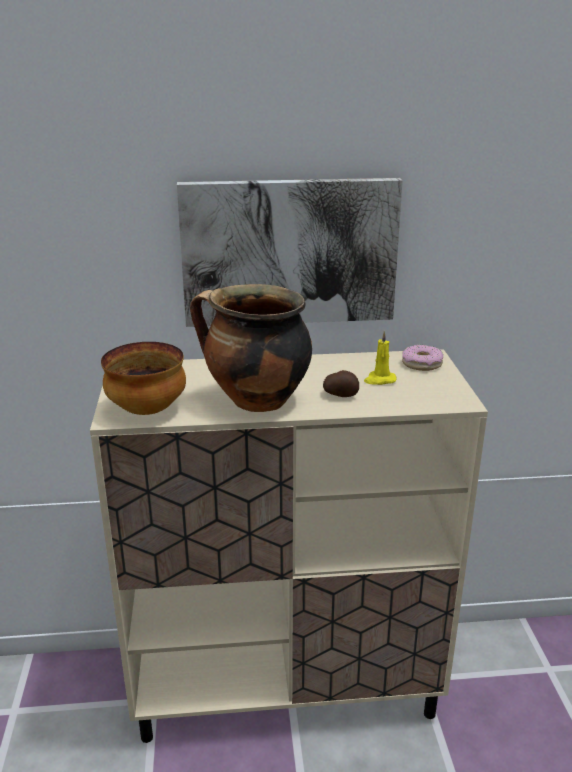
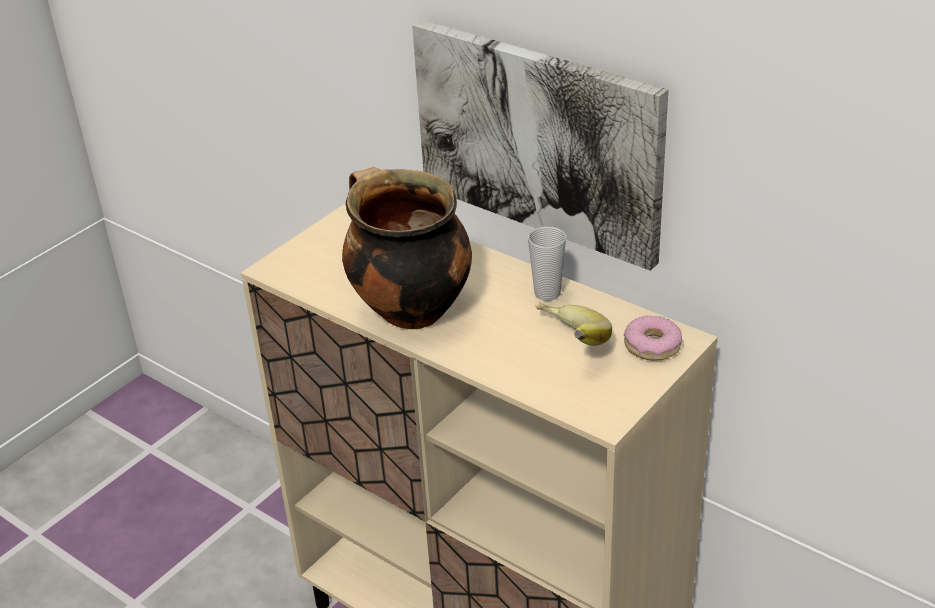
camera: 45 degrees right, 10 degrees up
(148, 410) = (310, 273): bowl -> none
(324, 363) = (547, 293): none -> cup
(341, 395) = (497, 343): potato -> none
(379, 380) = (568, 344): yellow candle -> banana

